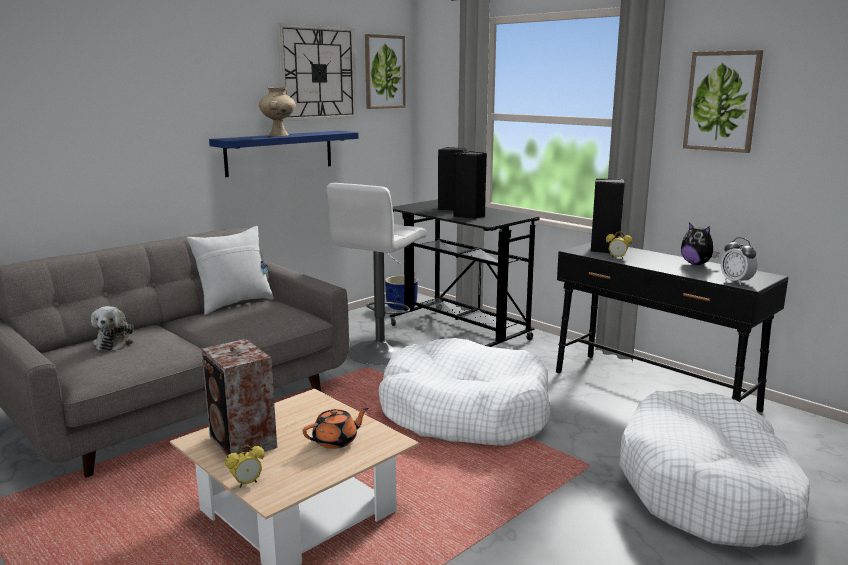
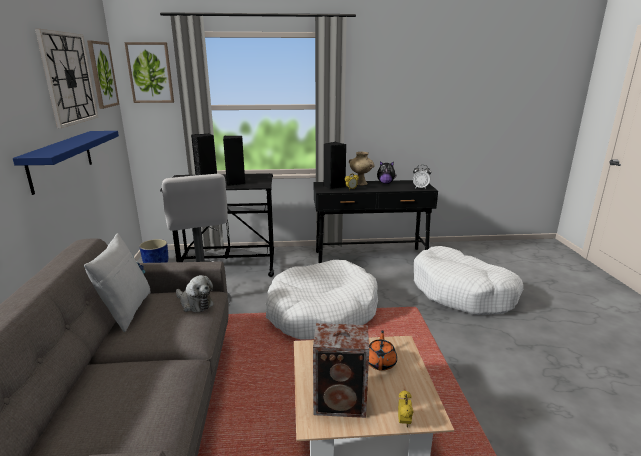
camera: 50 degrees left, 5 degrees up
(115, 342) = (104, 400): plush toy -> plush toy (195, 303)
(279, 135) = (70, 143): beige vase -> beige vase (361, 183)
(722, 101) = (376, 91): picture -> picture (150, 73)

